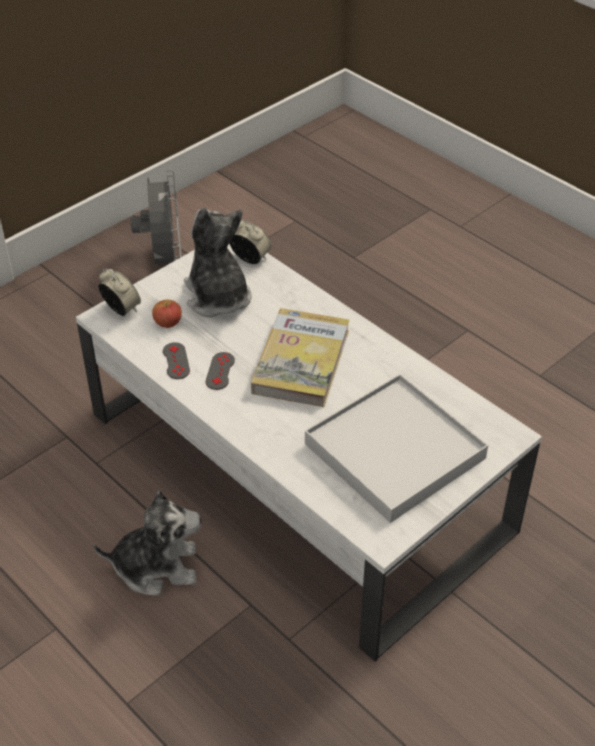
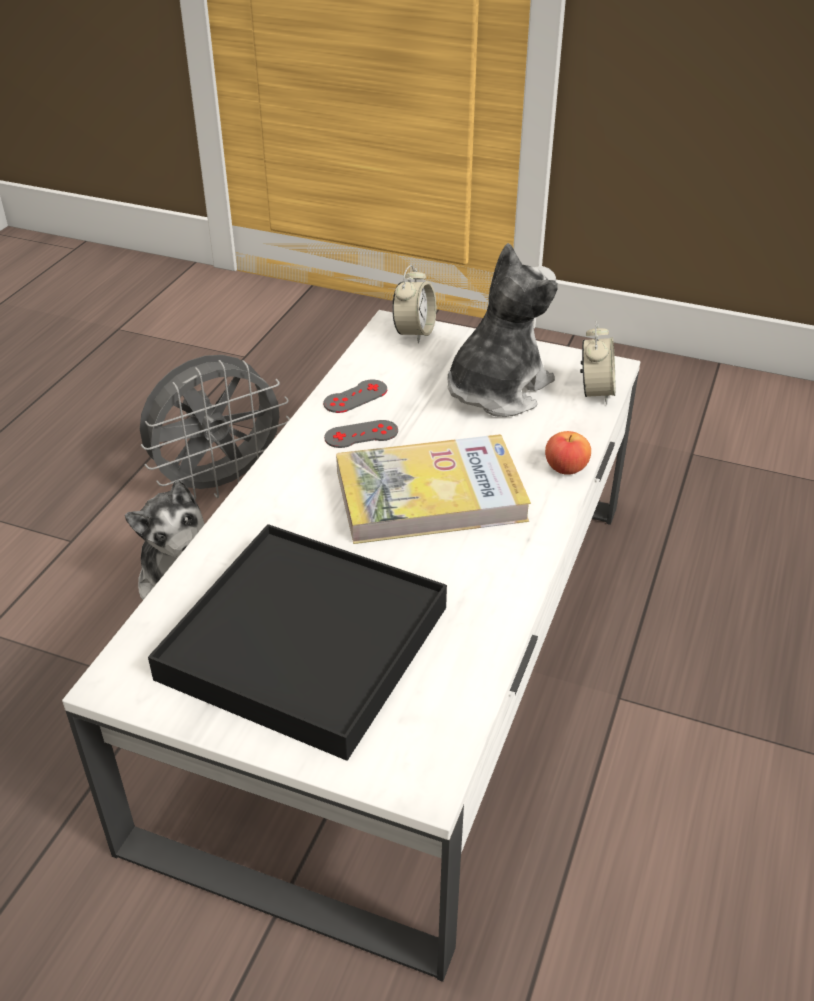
camera: 65 degrees right, 5 degrees down
(165, 262) = (666, 414): grey fan -> grey fan (220, 482)
(168, 323) = (418, 370): apple -> apple (566, 468)
(394, 450) = (305, 643): white tray -> black tray

